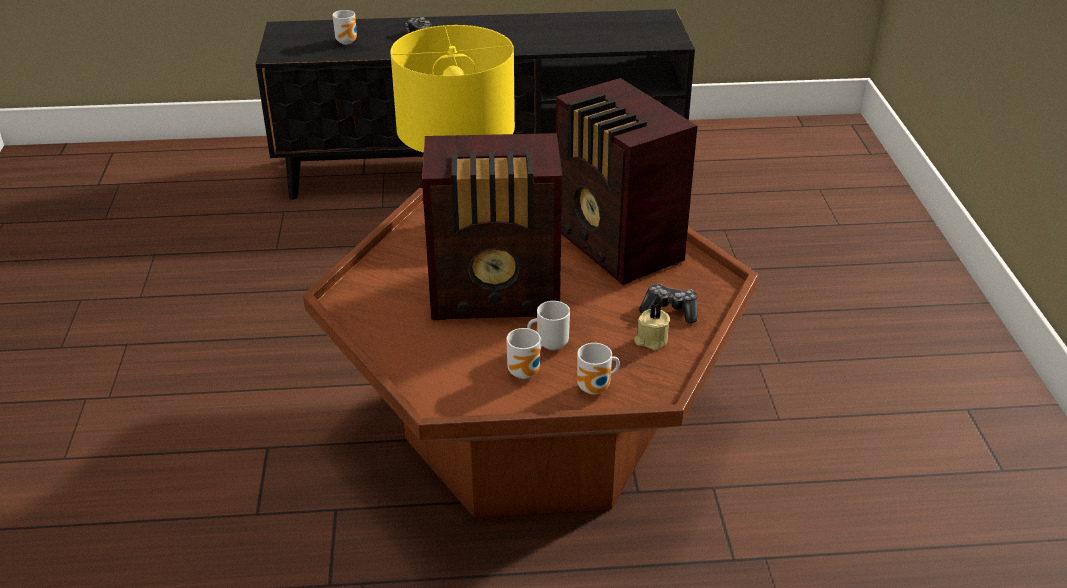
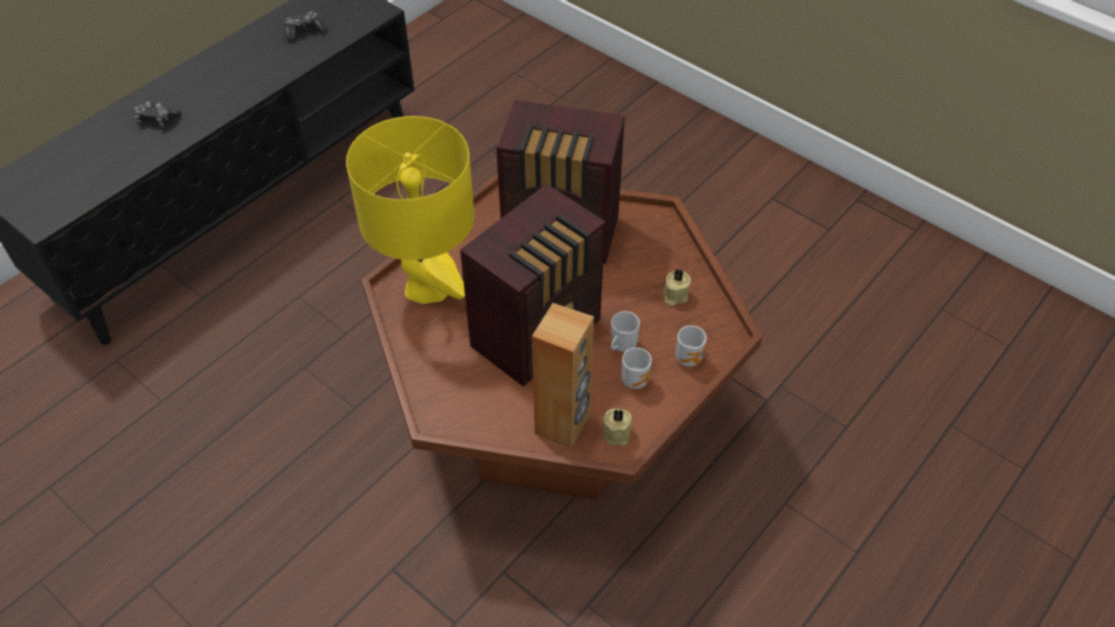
camera: 45 degrees left, 15 degrees up
(348, 41) = (92, 165): mug -> none
(424, 362) = (563, 424): none -> brown speaker
(456, 396) = (618, 433): none -> beige candle
(670, 310) = (656, 263): game controller -> game controller (304, 31)

